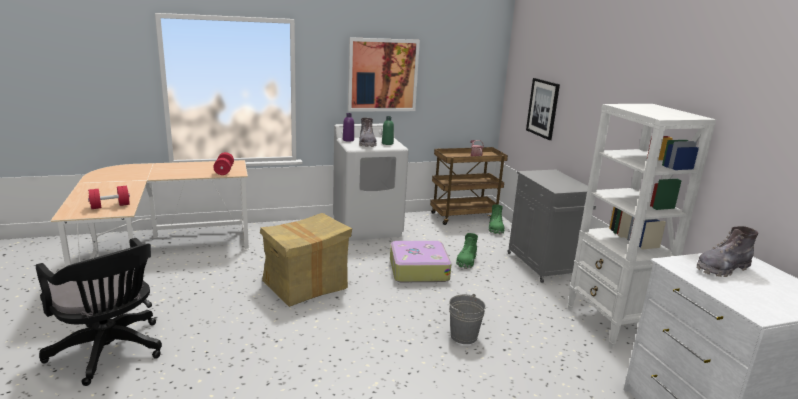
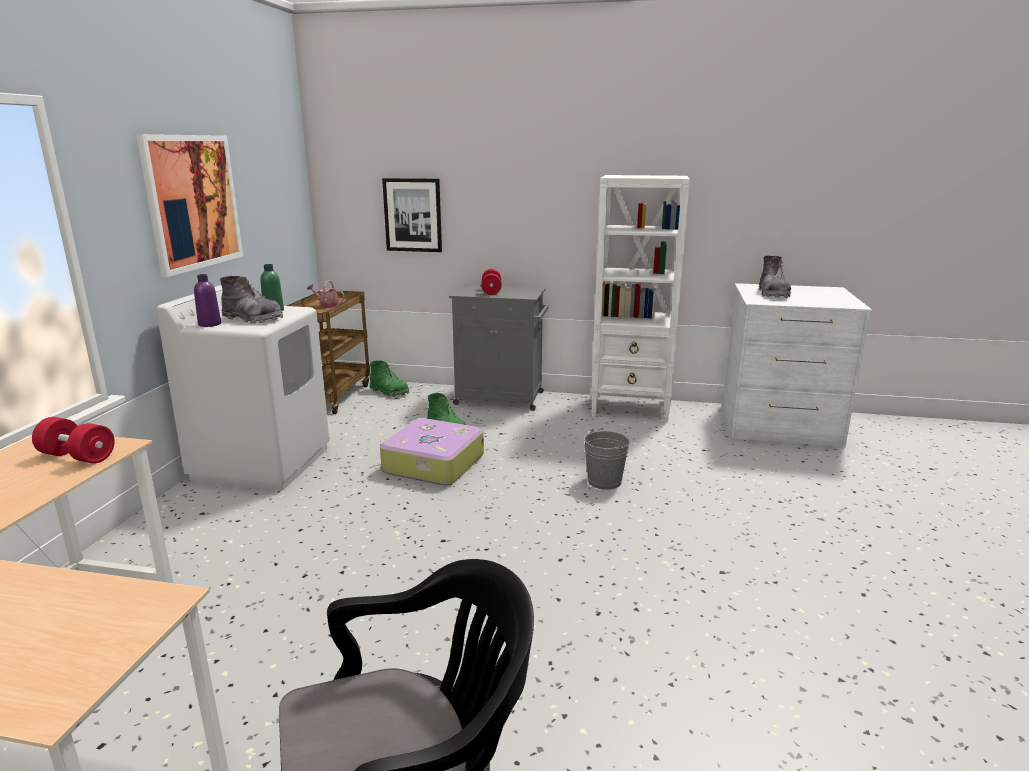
camera: 60 degrees left, 0 degrees up
(110, 206) = (89, 621): red dumbbell -> red dumbbell (491, 291)
(305, 285) = (381, 559): cardboard box -> none

